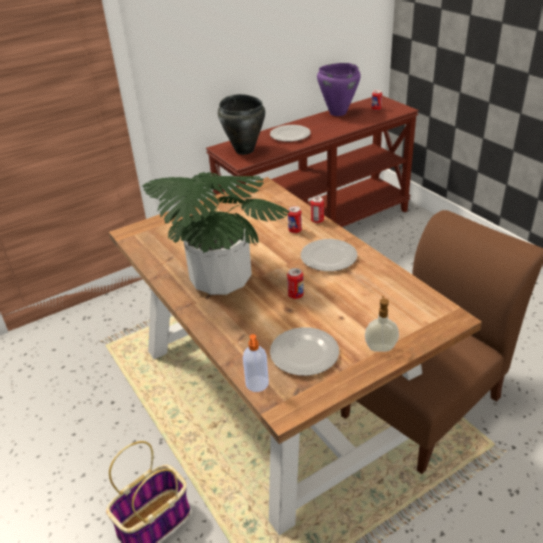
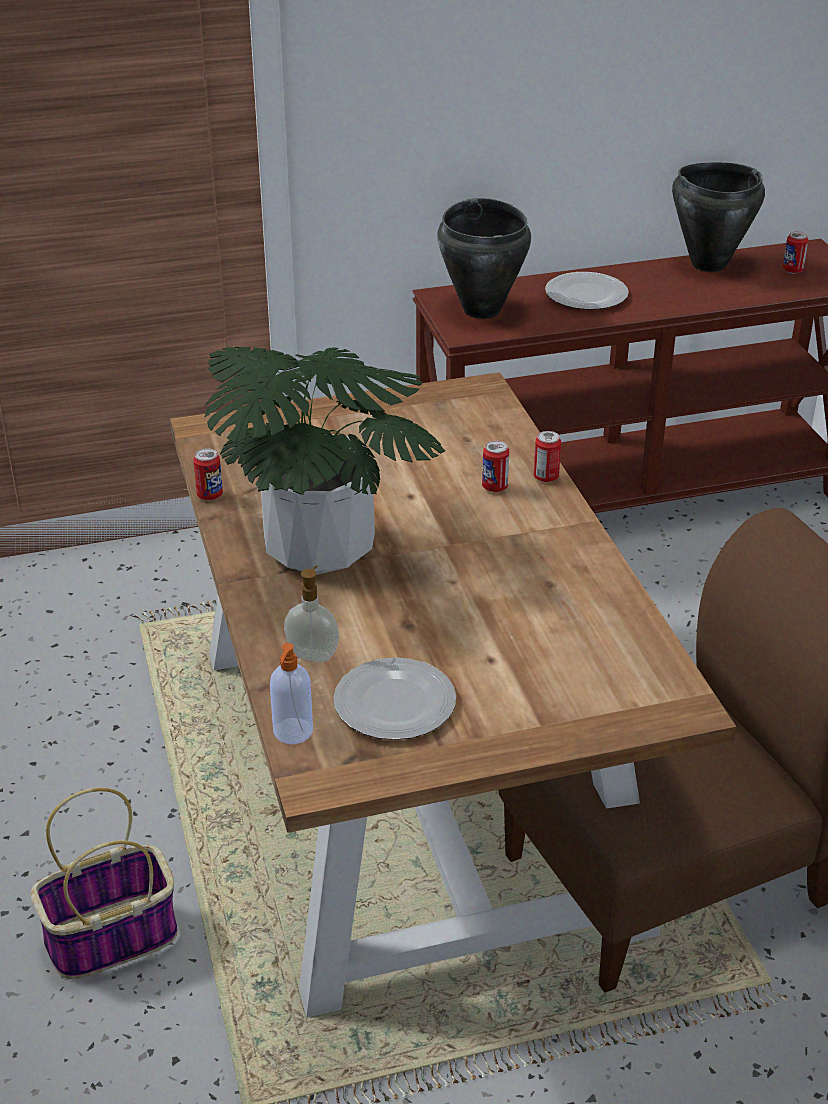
camera: 15 degrees right, 0 degrees up
(295, 295) = (433, 603): can -> can (210, 495)
(329, 257) = (529, 550): plate -> none
(337, 113) = (707, 264): purple cooking pot -> black cooking pot
(380, 347) = (528, 725): soap dispenser -> soap dispenser (313, 654)

